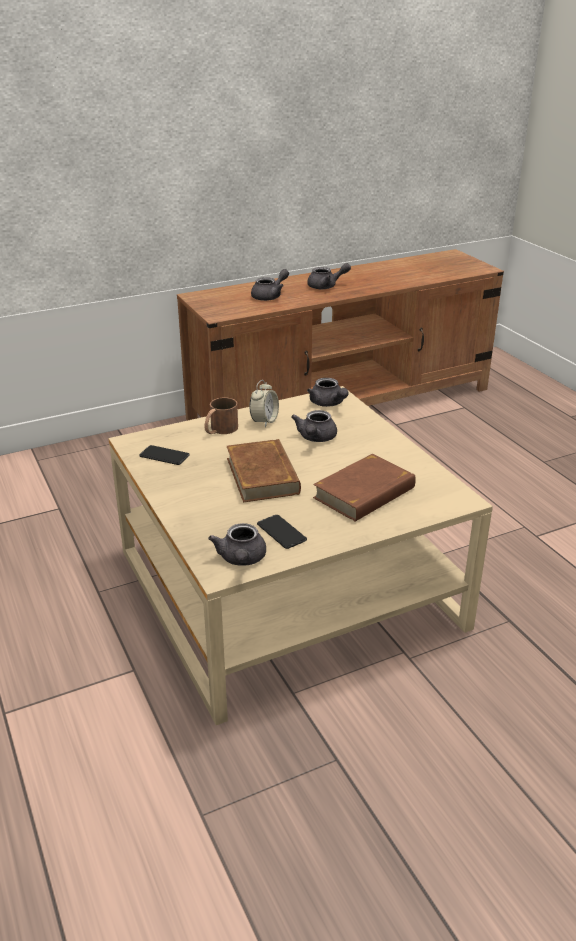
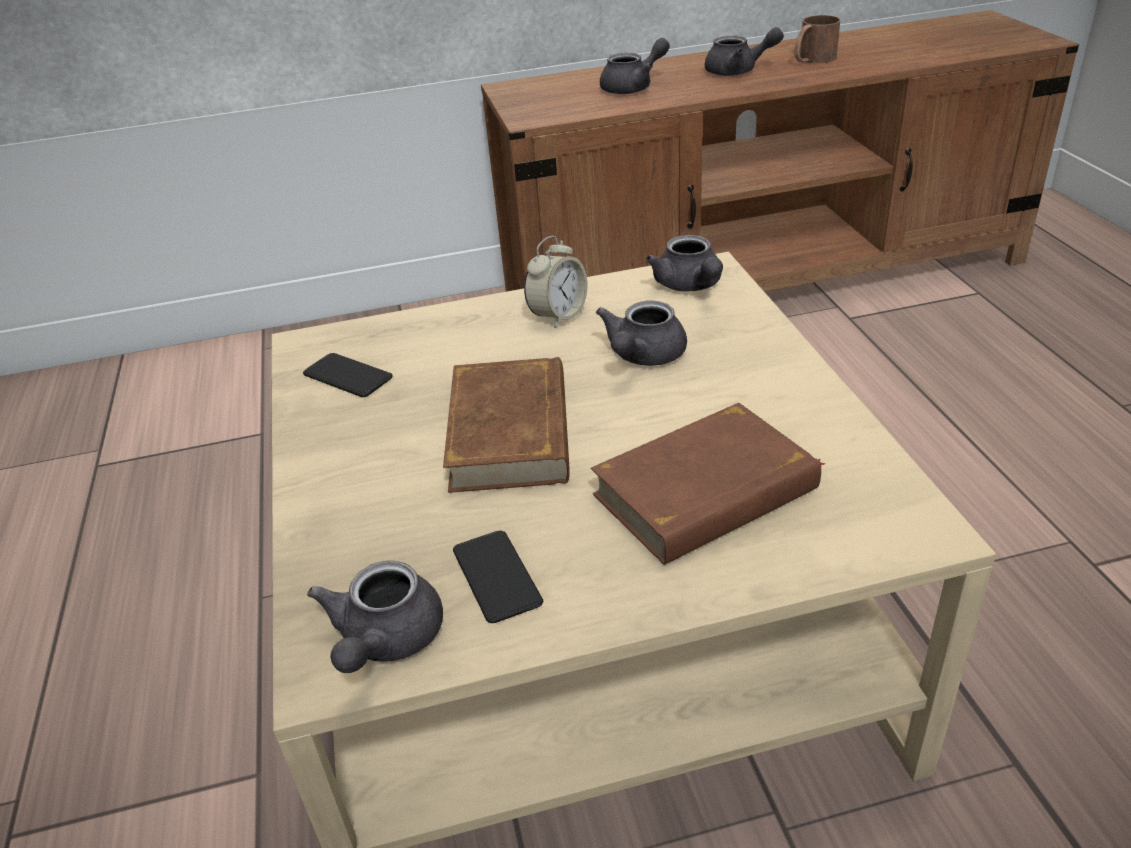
camera: 15 degrees right, 5 degrees up
(219, 430) = (470, 329): brown mug -> brown mug (812, 60)

